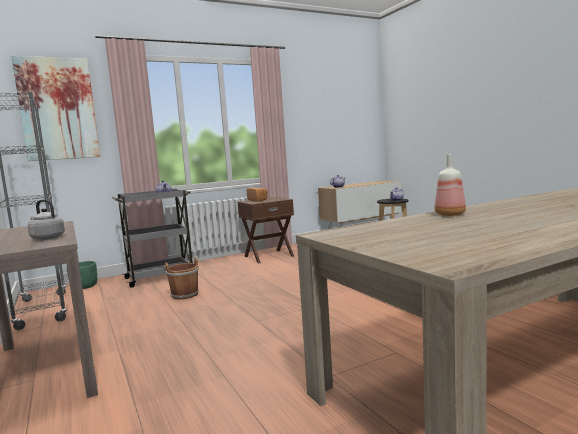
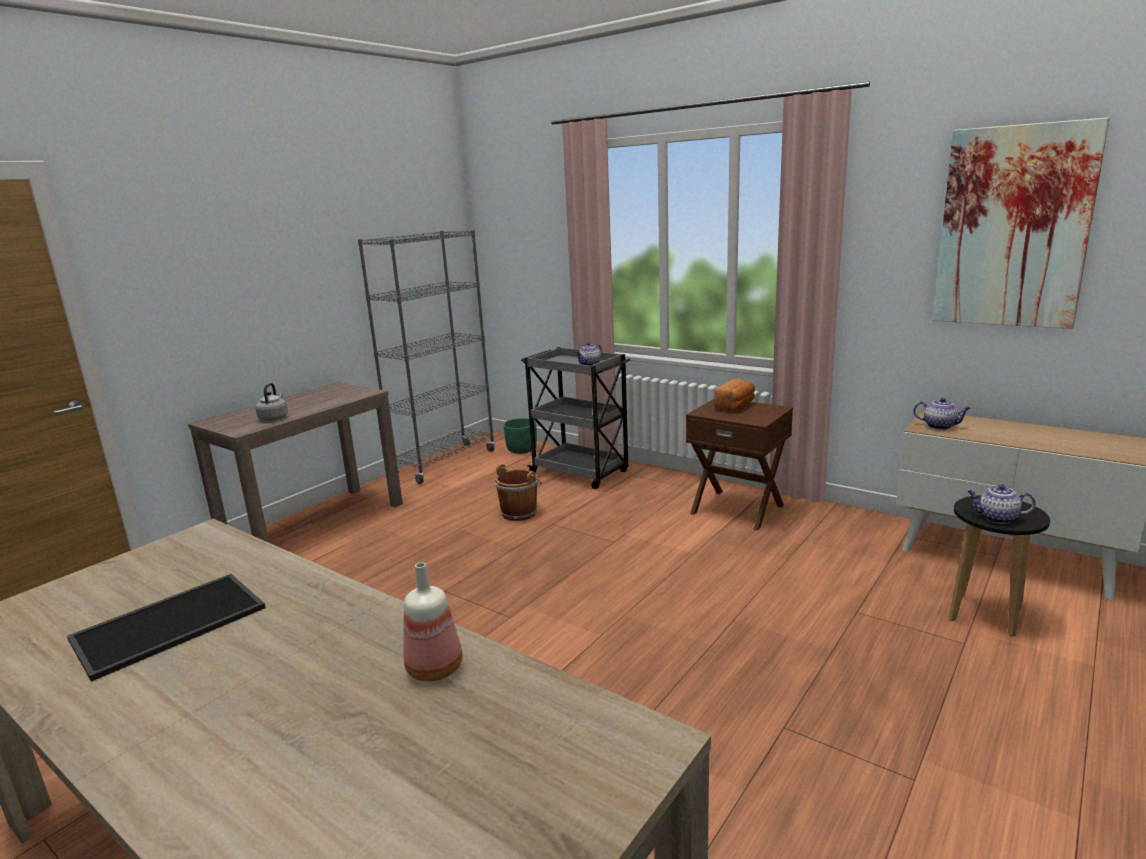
camera: 65 degrees right, 10 degrees up
(58, 109) = (524, 224): picture -> picture (1013, 228)
(449, 214) = (301, 592): bottle -> bottle (436, 668)
(476, 227) = (170, 622): none -> tray

